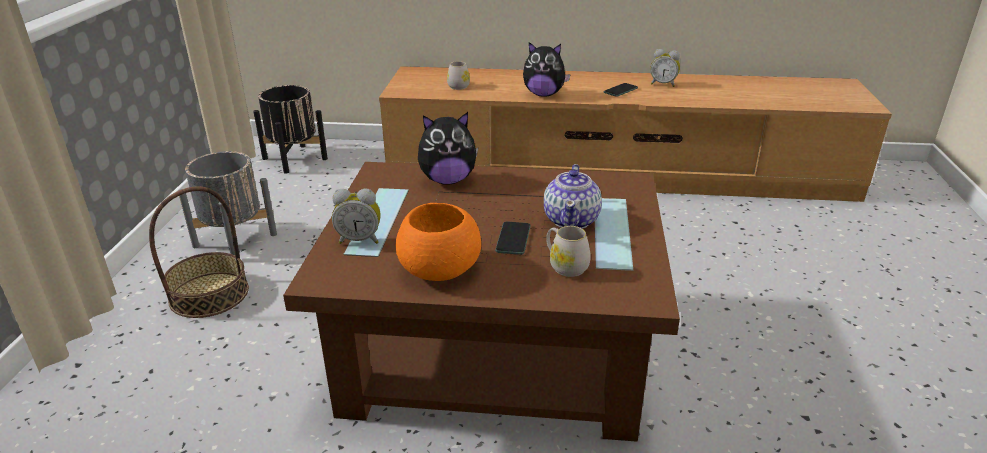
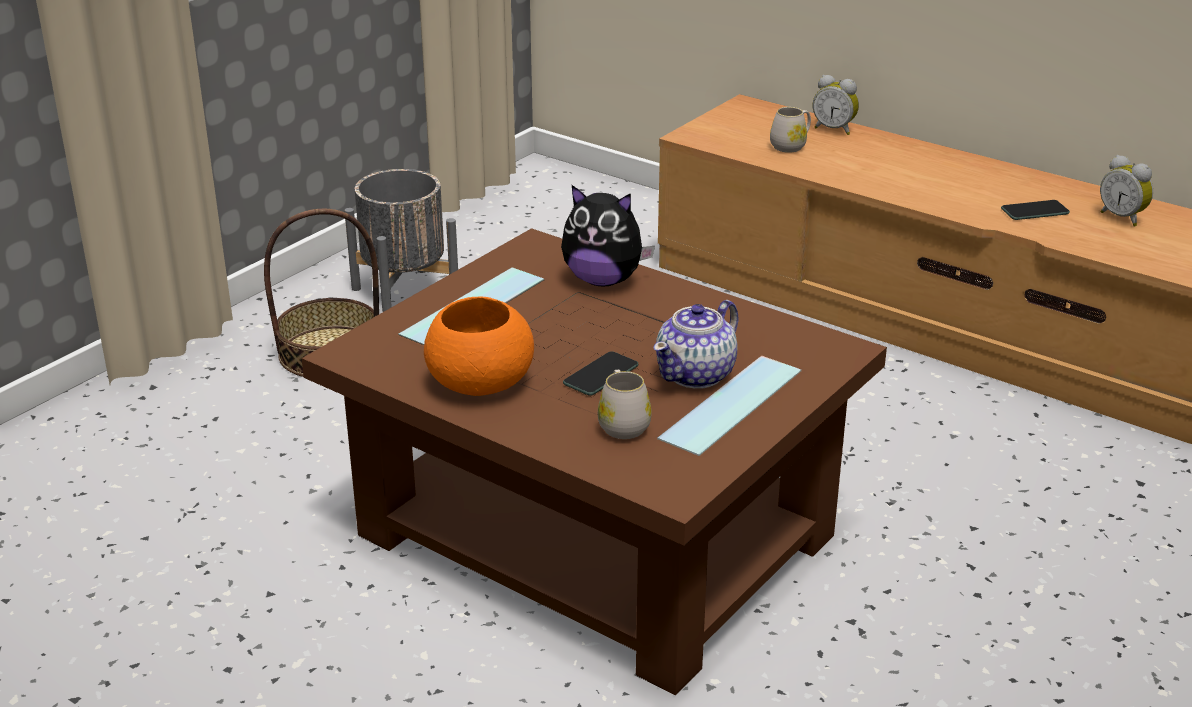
camera: 30 degrees right, 0 degrees up
(294, 159) = (560, 201): black planter -> none
(359, 240) = (429, 323): alarm clock -> alarm clock (834, 129)
(544, 94) = (902, 189): plush toy -> none

